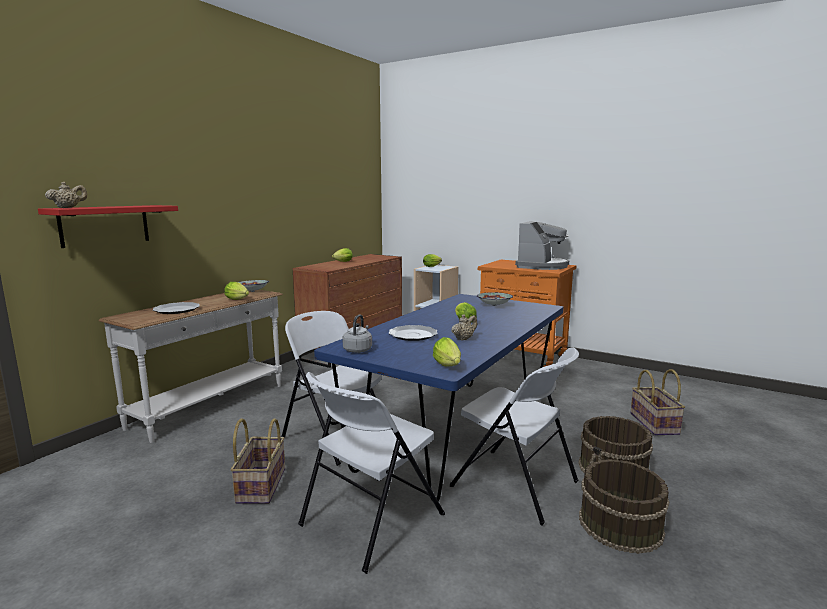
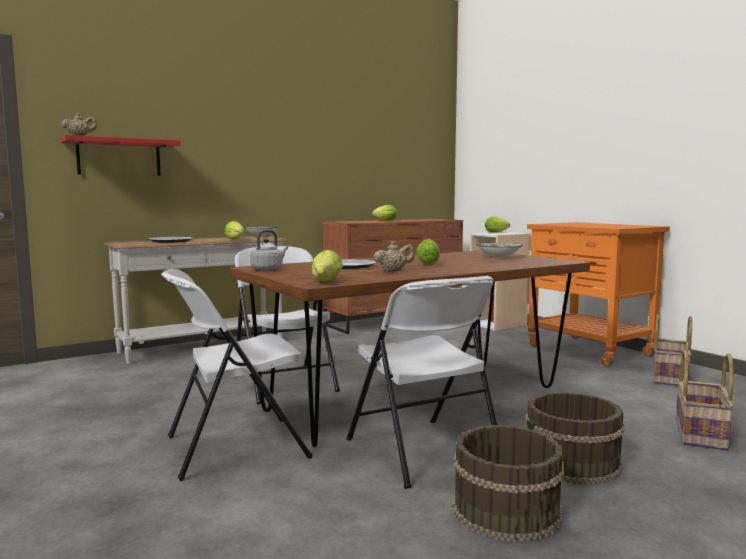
camera: 25 degrees right, 5 degrees down
(260, 485) = (174, 405): basket -> basket (668, 377)
(455, 430) = (415, 398): blue dining table -> brown dining table
(542, 266) = (614, 225): coffee machine -> none

